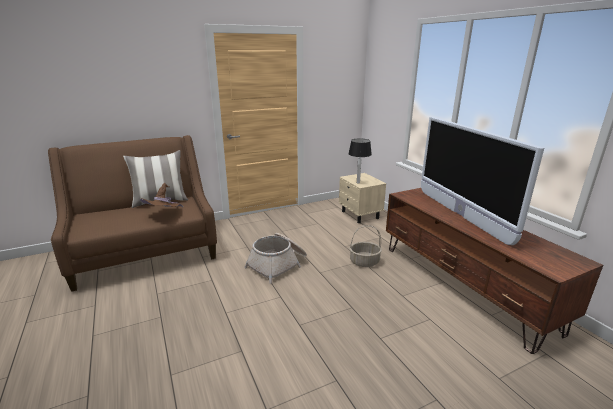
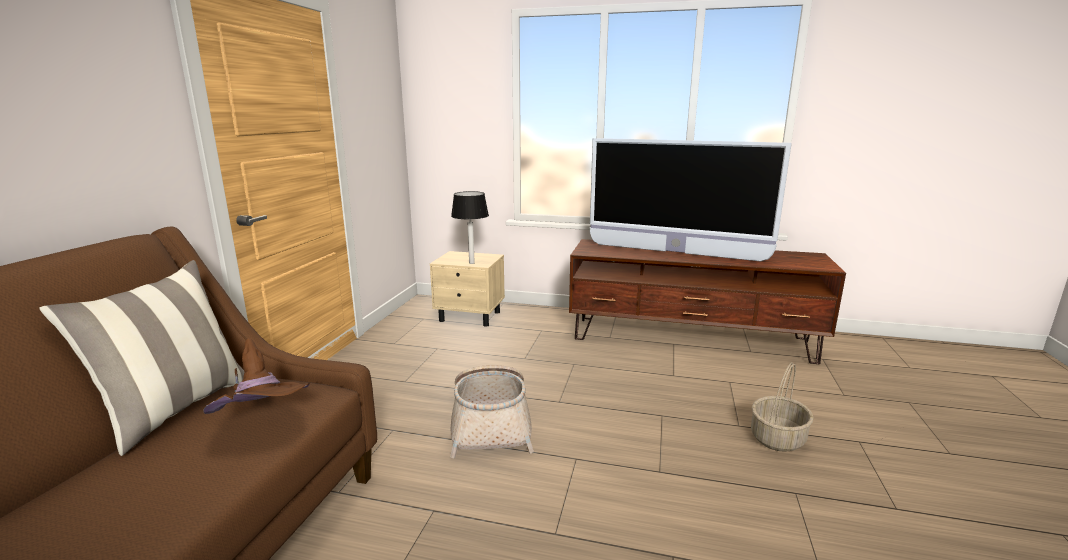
camera: 50 degrees left, 5 degrees down
(364, 261) = (578, 363): basket -> basket (777, 438)

